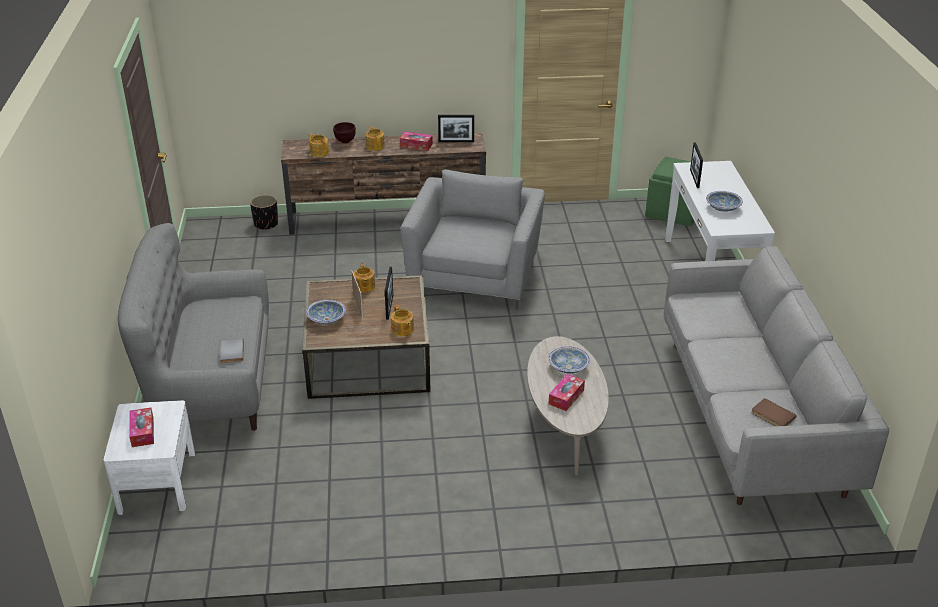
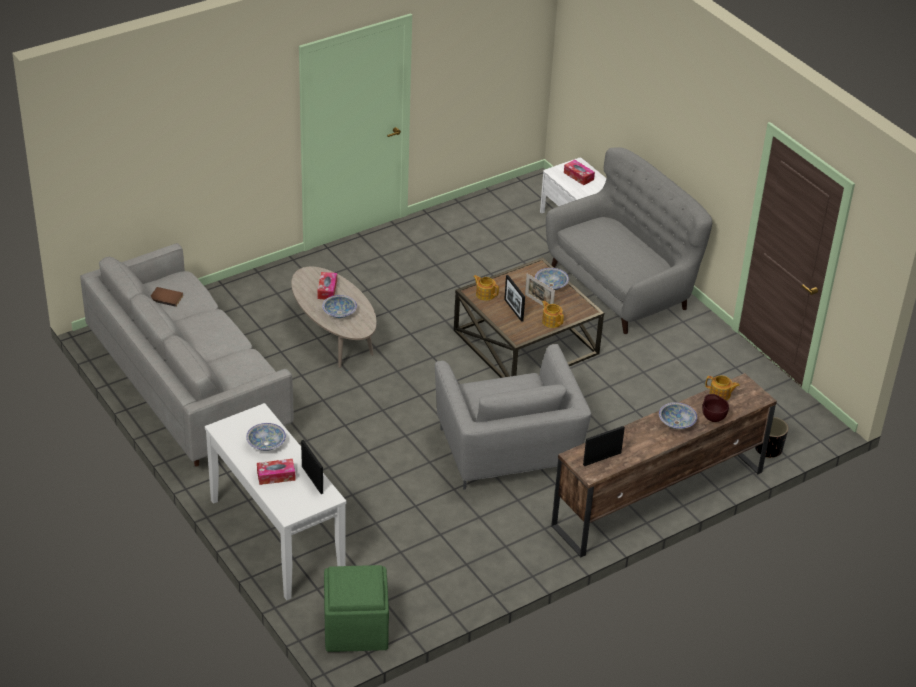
camera: 150 degrees right, 5 degrees up
(230, 352) = (590, 240): grey book -> none
(375, 146) = (676, 422): teapot -> bowl
(416, 145) = (637, 438): tissue box -> tissue box (276, 476)

